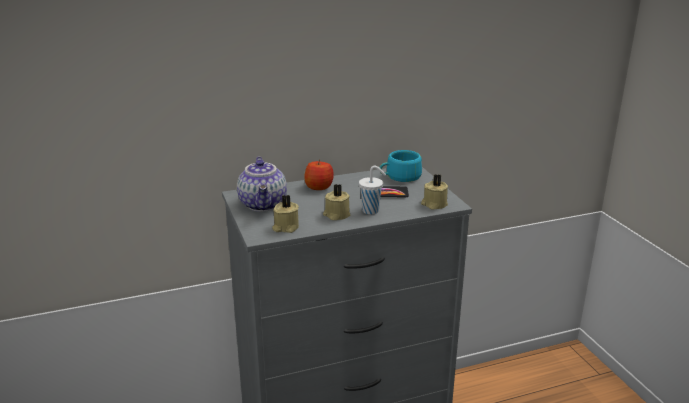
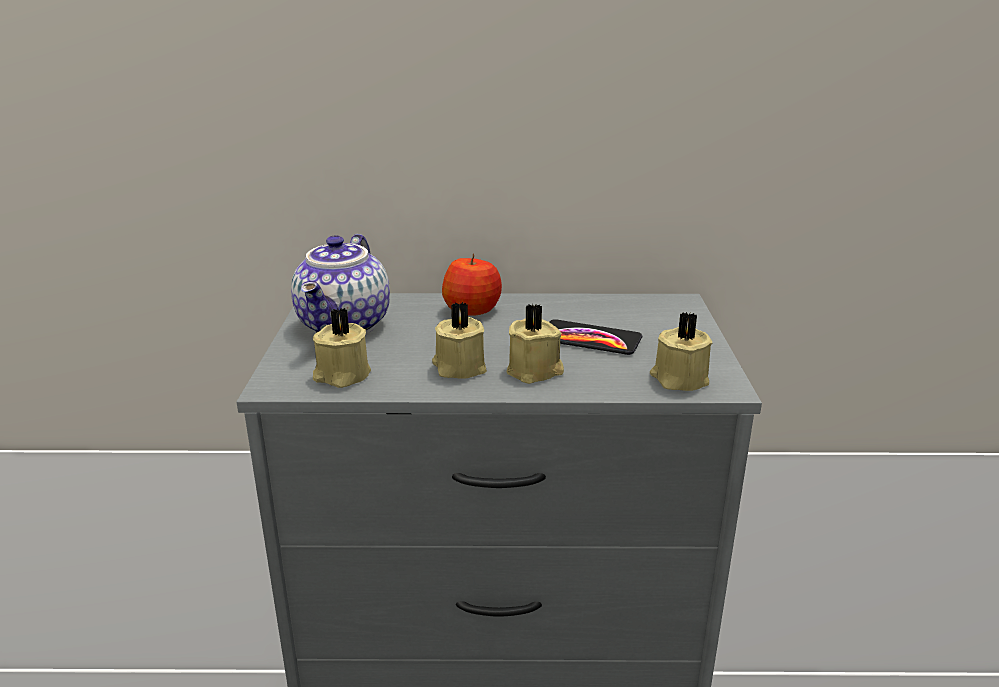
camera: 20 degrees right, 0 degrees up
(371, 211) = (535, 371): white cup -> beige candle
(399, 177) = (643, 313): turquoise cup -> none

